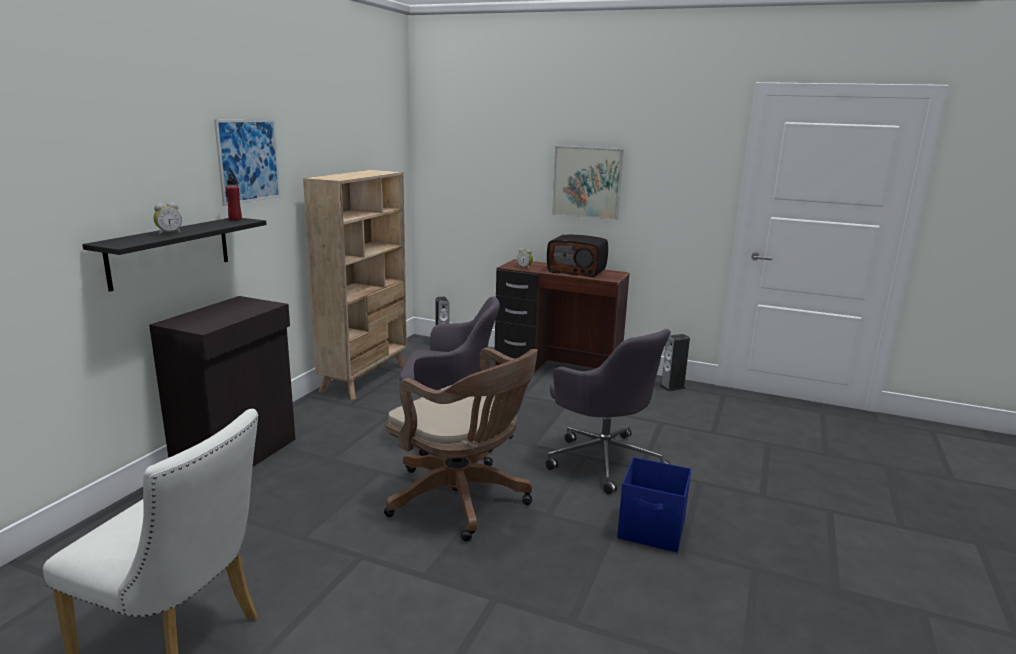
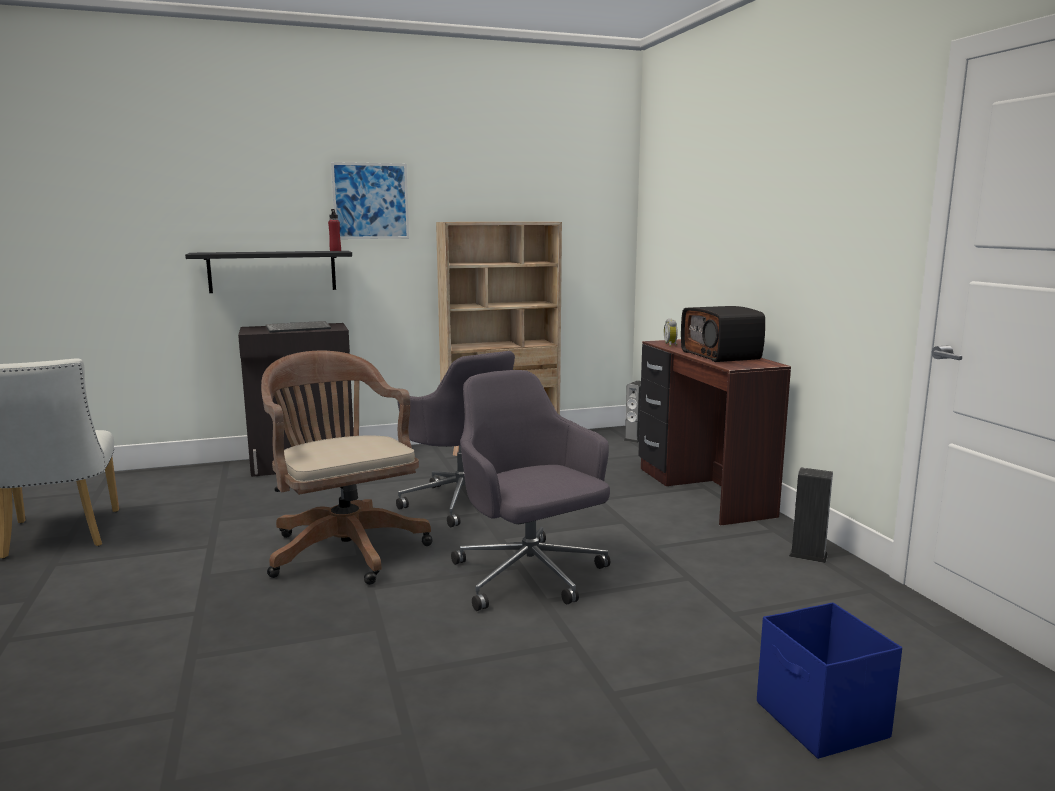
camera: 50 degrees right, 5 degrees down
(169, 233) = (253, 252): alarm clock -> none
(231, 312) = (299, 328): none -> keyboard
(463, 501) = (344, 548): brown office chair -> brown office chair turned 150 degrees clockwise
(587, 182) = (762, 233): picture -> none
(603, 459) = (530, 576): grey office chair -> grey office chair turned 135 degrees clockwise
(652, 530) = (411, 647): blue storage box -> blue storage box (821, 721)

